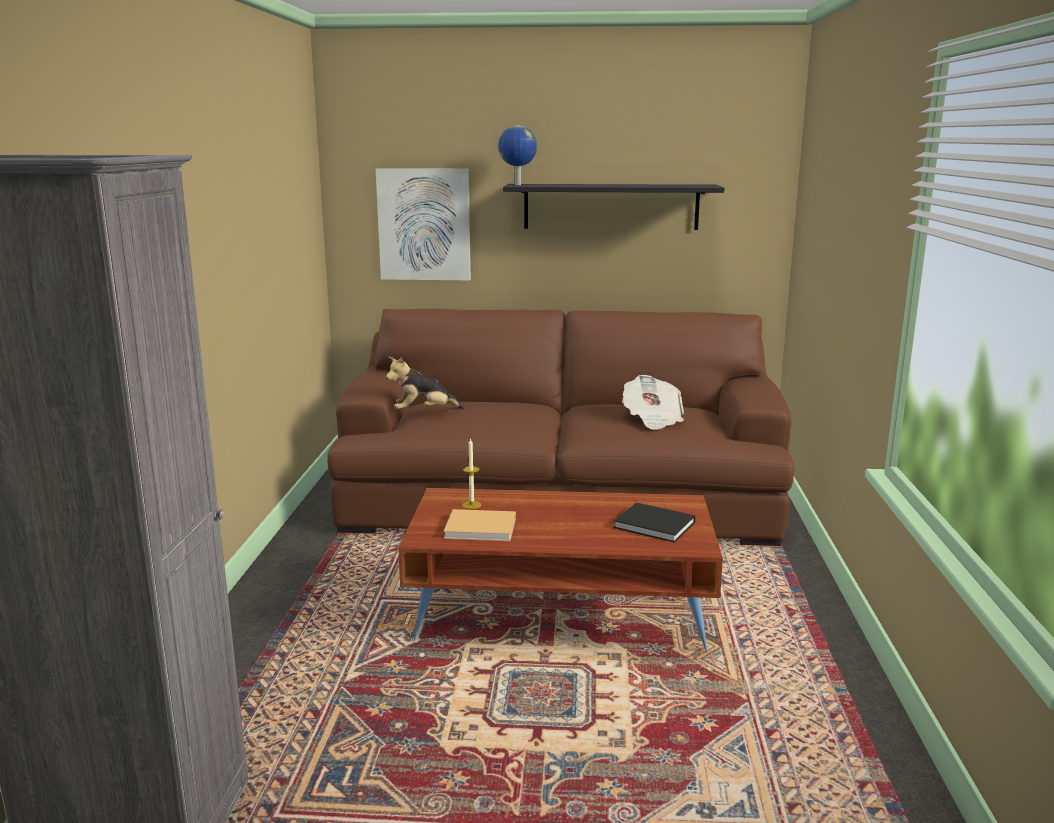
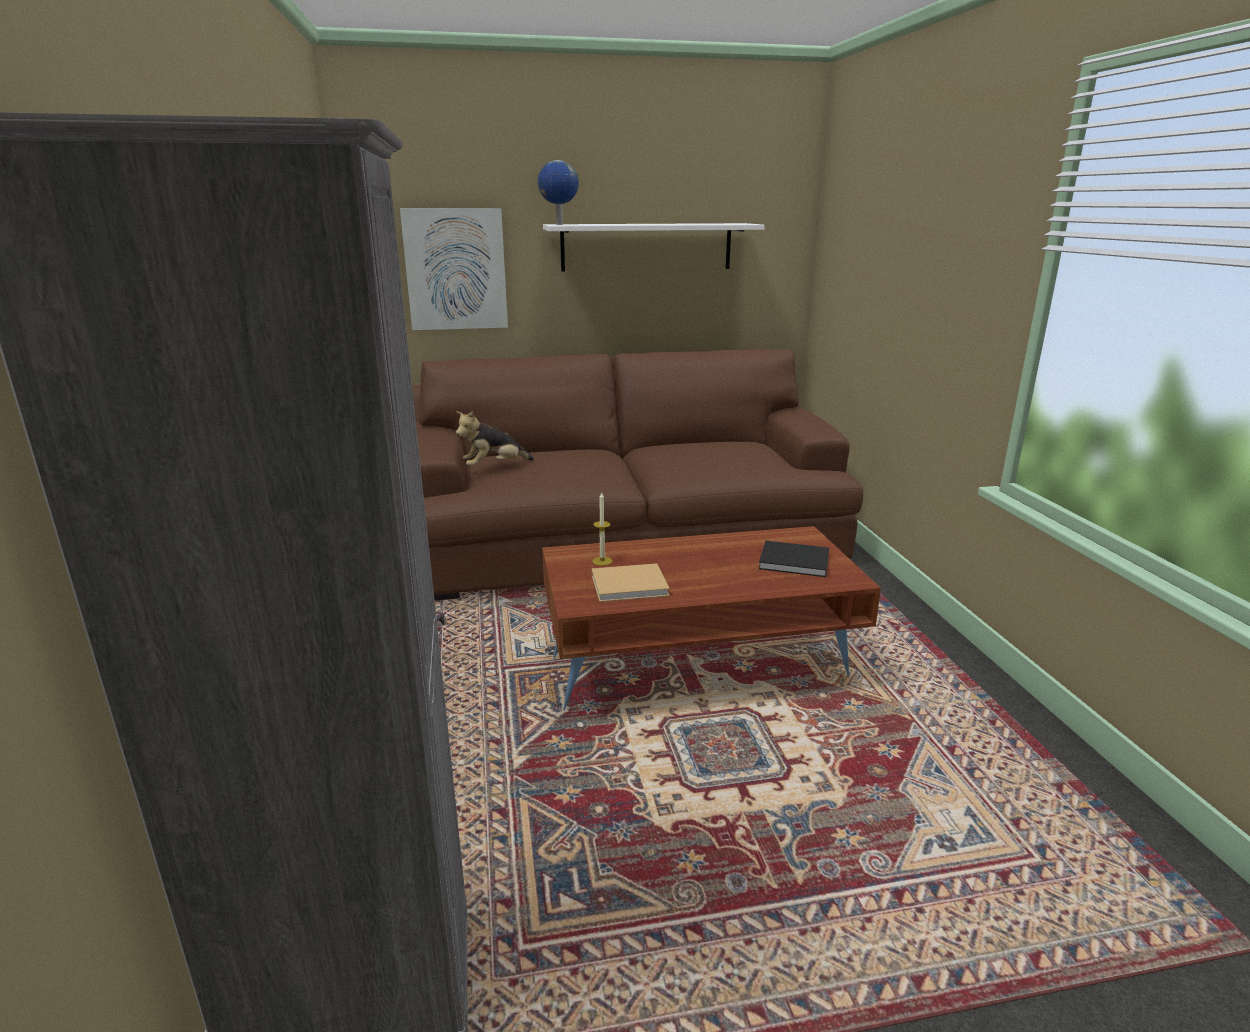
camera: 15 degrees left, 5 degrees up
(611, 206) = (646, 247): black shelf -> white shelf
(652, 419) = (722, 456): newspaper -> none

